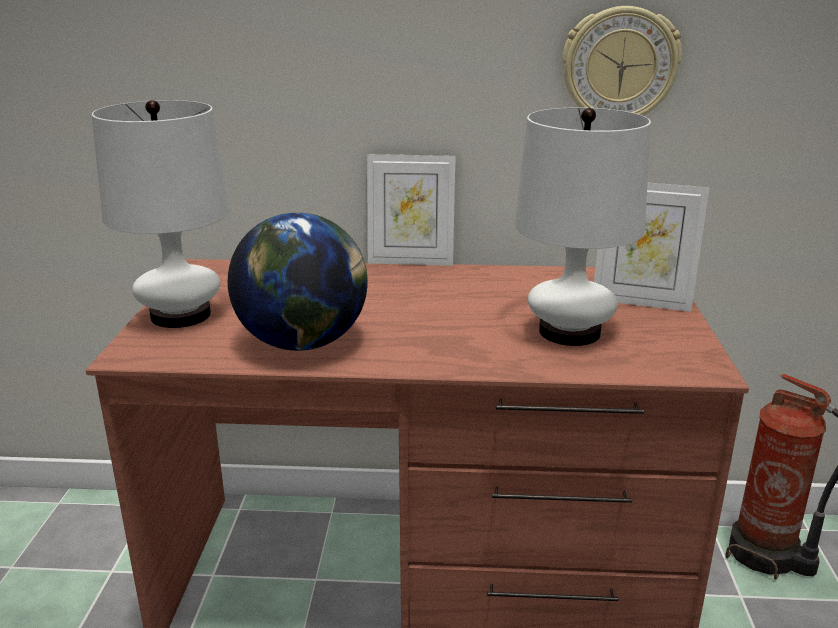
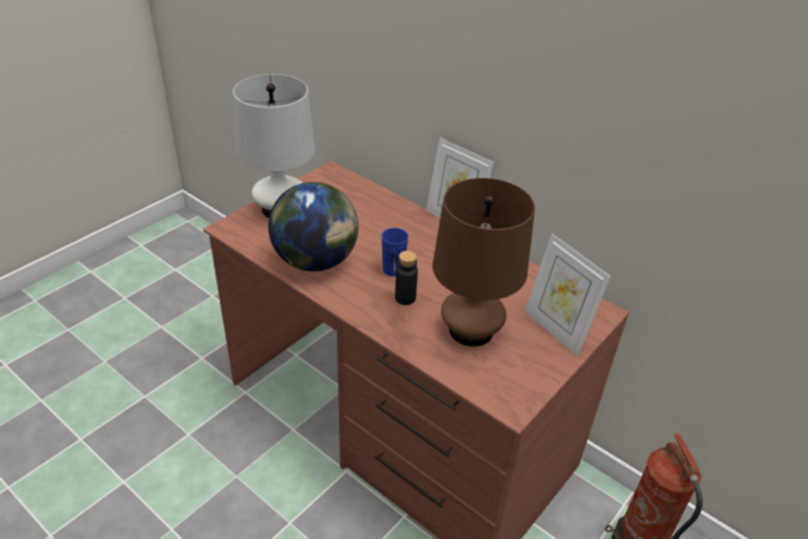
camera: 35 degrees right, 15 degrees up
(409, 317) = (393, 270): none -> blue cup
(460, 334) = (405, 298): none -> black bottle
(569, 332) = (471, 330): white table lamp -> brown table lamp
(619, 68) = (617, 145): wall clock -> none

